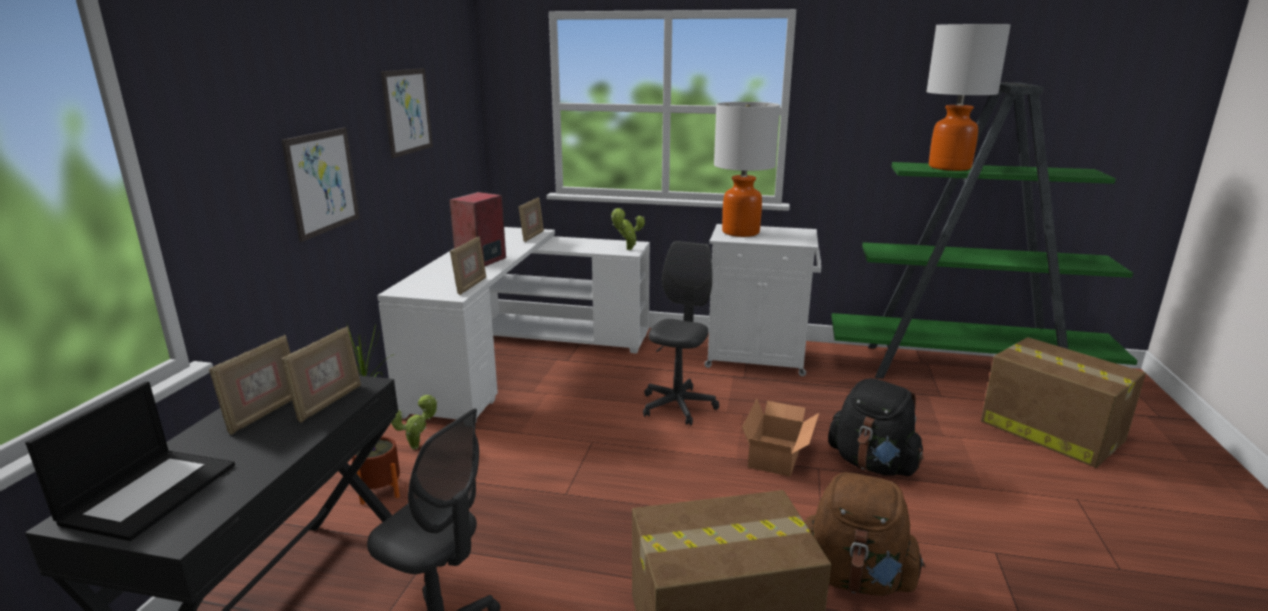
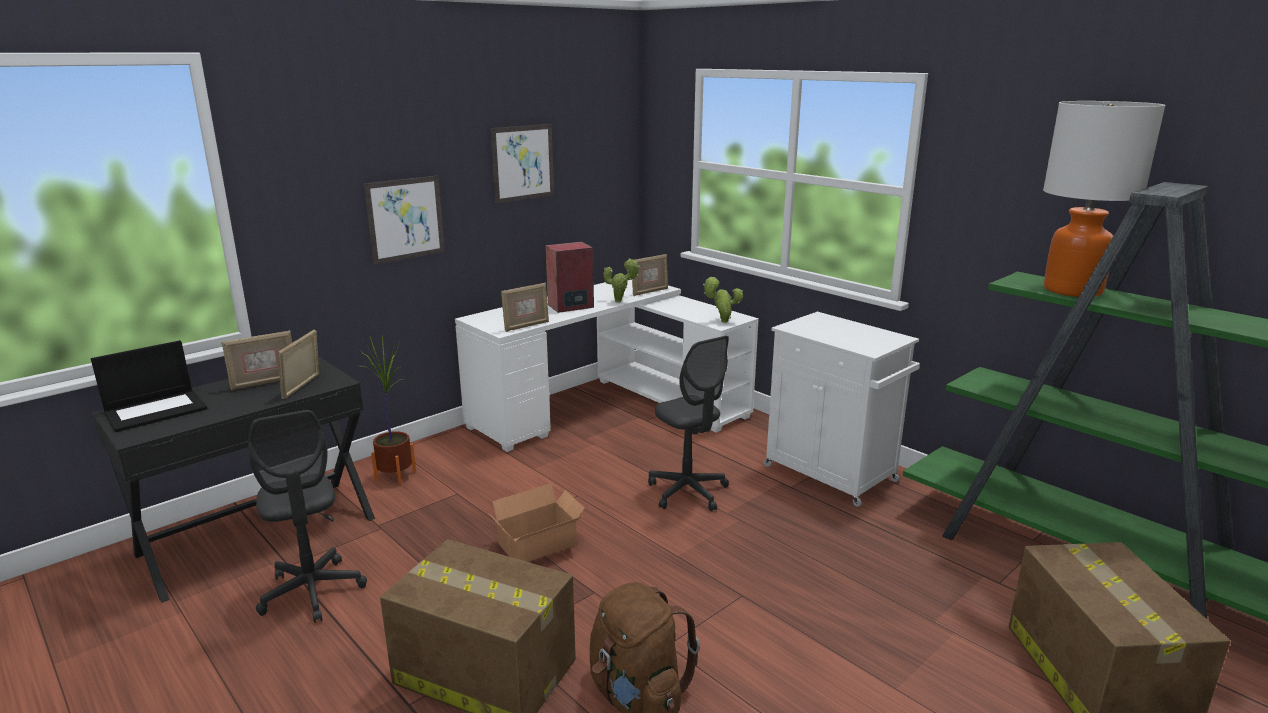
camera: 35 degrees right, 0 degrees up
(328, 402) = (303, 387): picture frame -> picture frame turned 135 degrees clockwise
(418, 446) = (454, 454): potted plant -> potted plant (620, 302)
(677, 406) = (688, 492): grey office chair -> grey office chair turned 90 degrees clockwise
(741, 232) = (822, 325): table lamp -> none
(778, 455) = (720, 568): cardboard box -> cardboard box (540, 545)
(872, 464) = (804, 615): black backpack -> none

